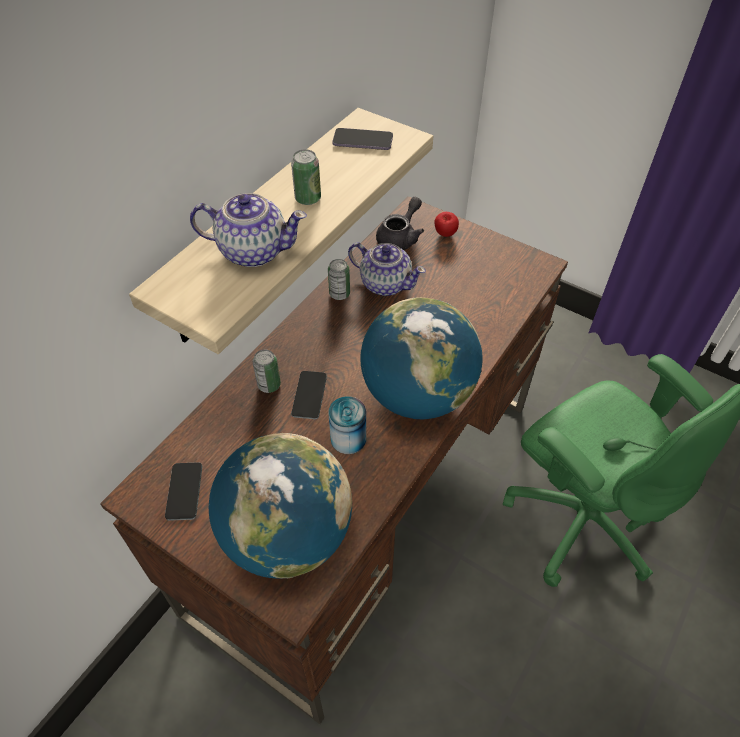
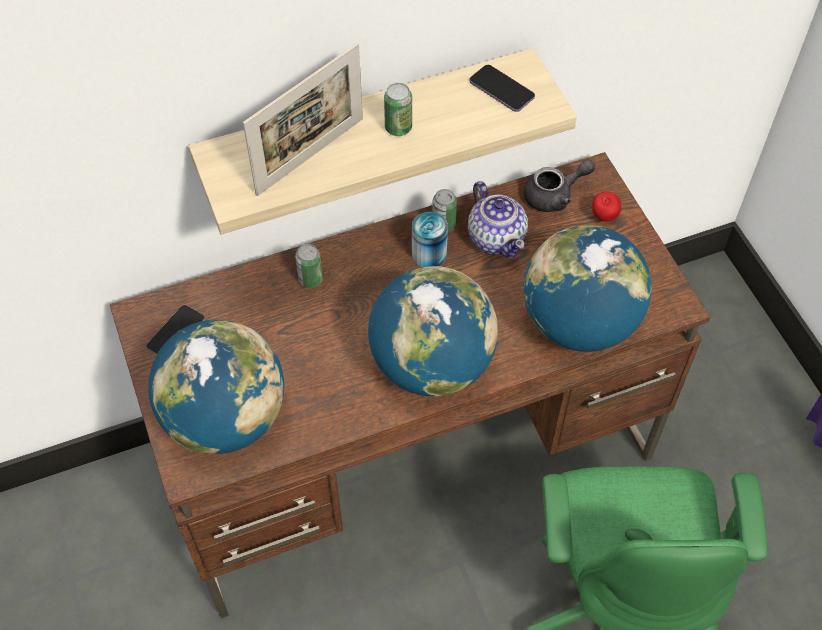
camera: 35 degrees right, 5 degrees up
(252, 250) = (310, 156): teapot -> picture frame
(309, 395) = (337, 309): phone -> none
(348, 438) = (338, 368): can -> can (429, 254)
(492, 309) = (579, 323): none -> globe

